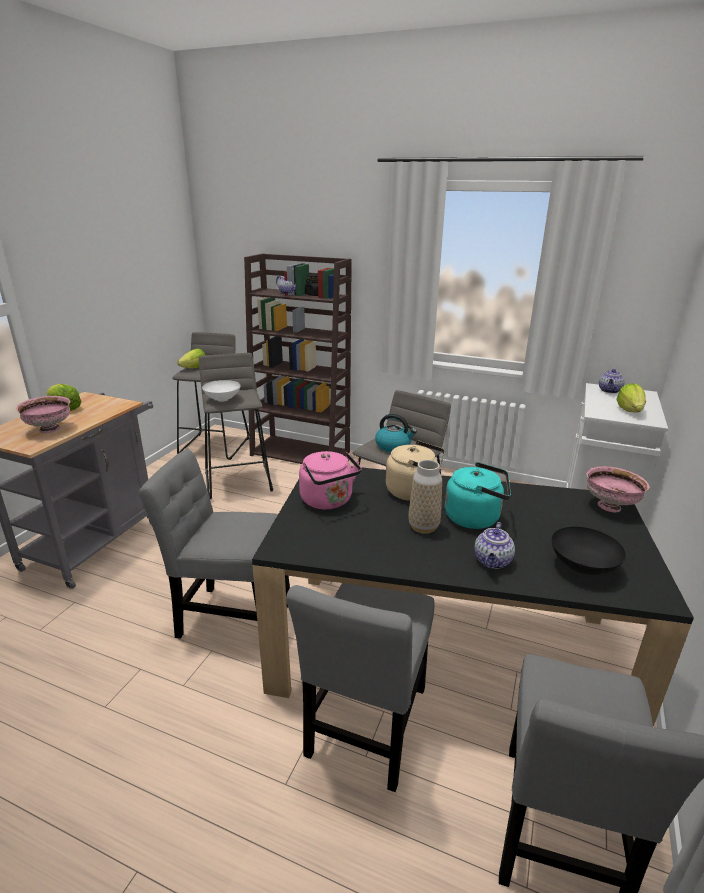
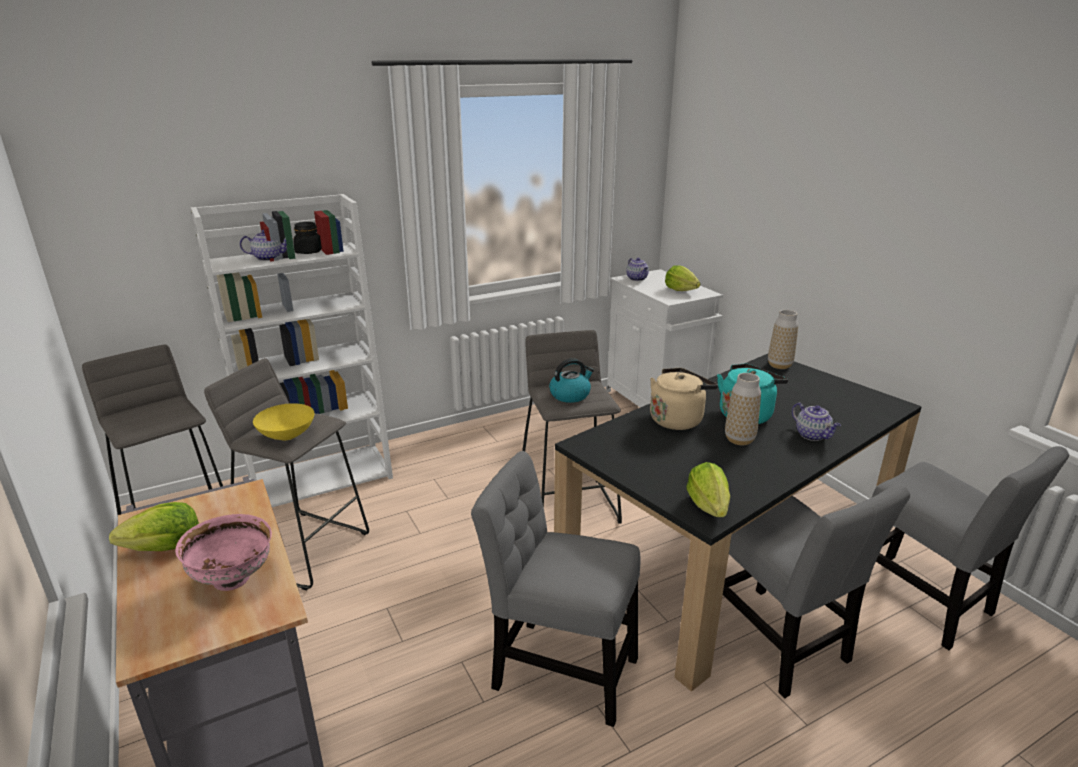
camera: 50 degrees left, 0 degrees up
(194, 368) = (131, 419): lettuce -> lettuce (708, 506)
(223, 399) = (287, 435): white bowl -> yellow bowl
(229, 618) = (558, 669): grey chair -> grey chair turned 60 degrees clockwise
(301, 453) = (322, 477): brown bookcase -> white bookcase
(328, 501) = (649, 463): pink kettle -> none
(583, 566) = (845, 409): black bowl -> none
(610, 506) = (779, 365): pink bowl -> vase

